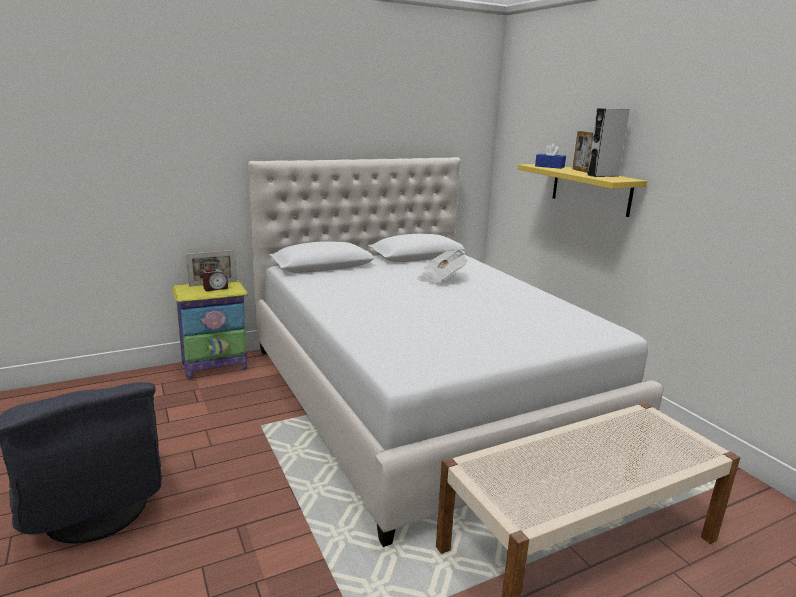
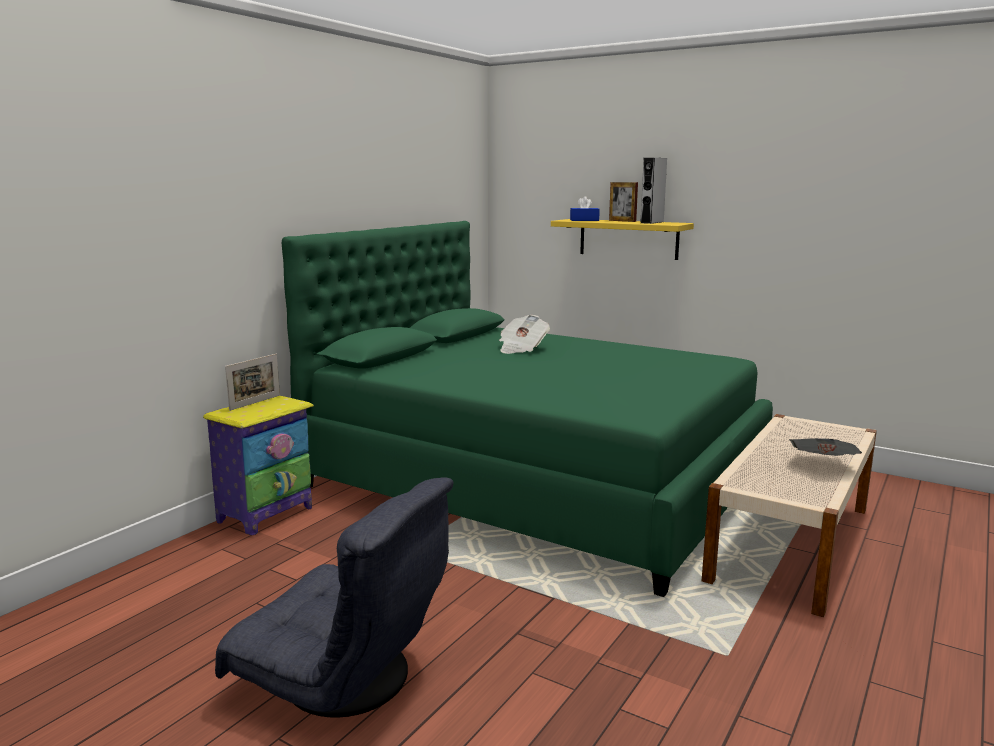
camera: 30 degrees left, 5 degrees down
(215, 288) = (268, 406): alarm clock -> none
(424, 396) = (536, 480): white bed -> green bed
(599, 478) = (823, 465): none -> newspaper

